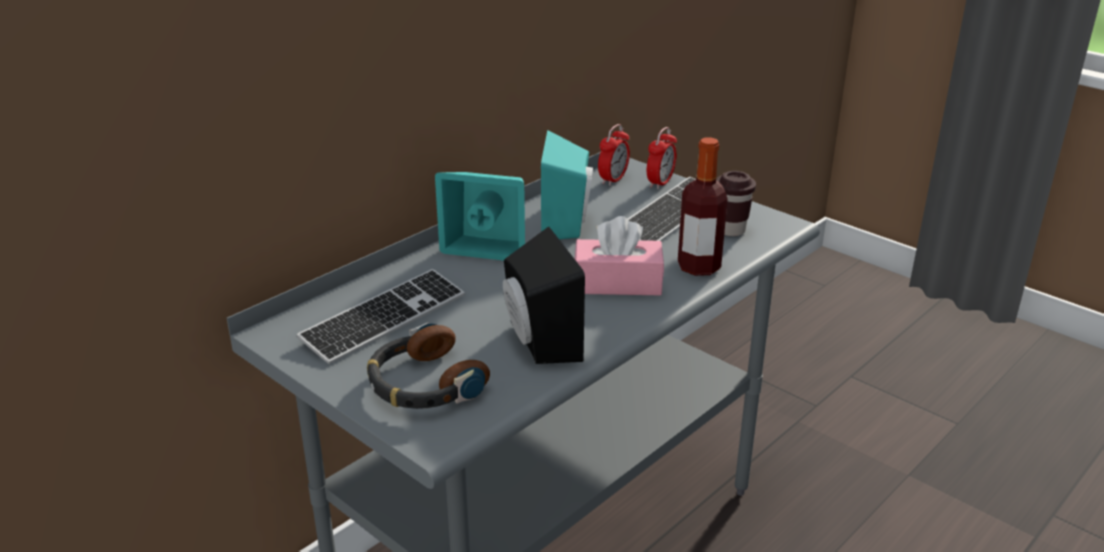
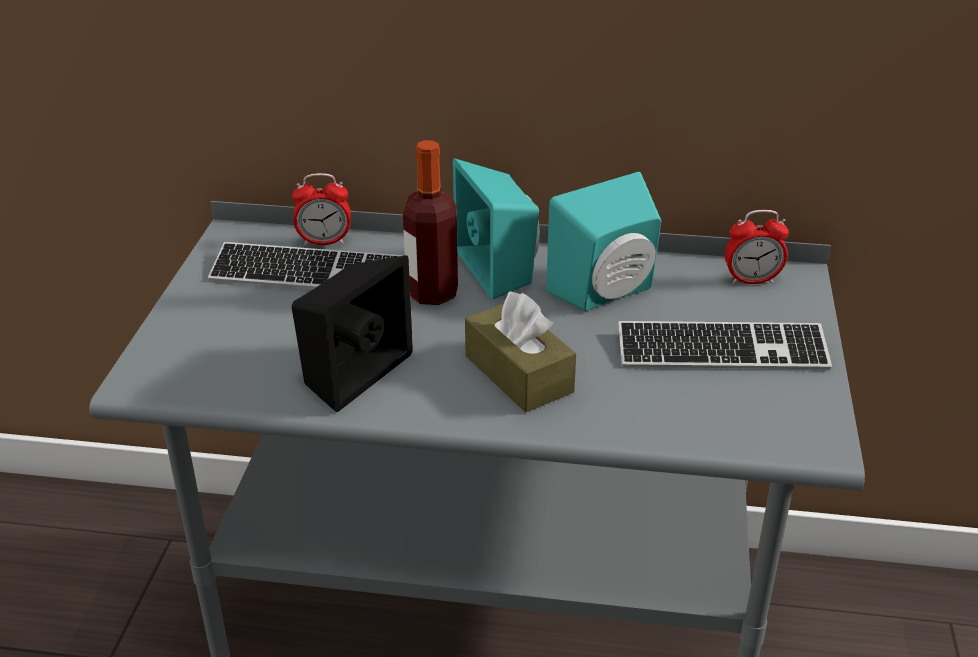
camera: 55 degrees right, 5 degrees up
(424, 384) = (219, 339): headphones -> none
(618, 283) = (518, 374): pink tissue box -> brown tissue box
(660, 183) = (792, 313): alarm clock -> alarm clock (324, 242)
(698, 267) = (622, 416): bottle -> bottle (432, 293)
(730, 230) = (745, 407): brown cup -> none

